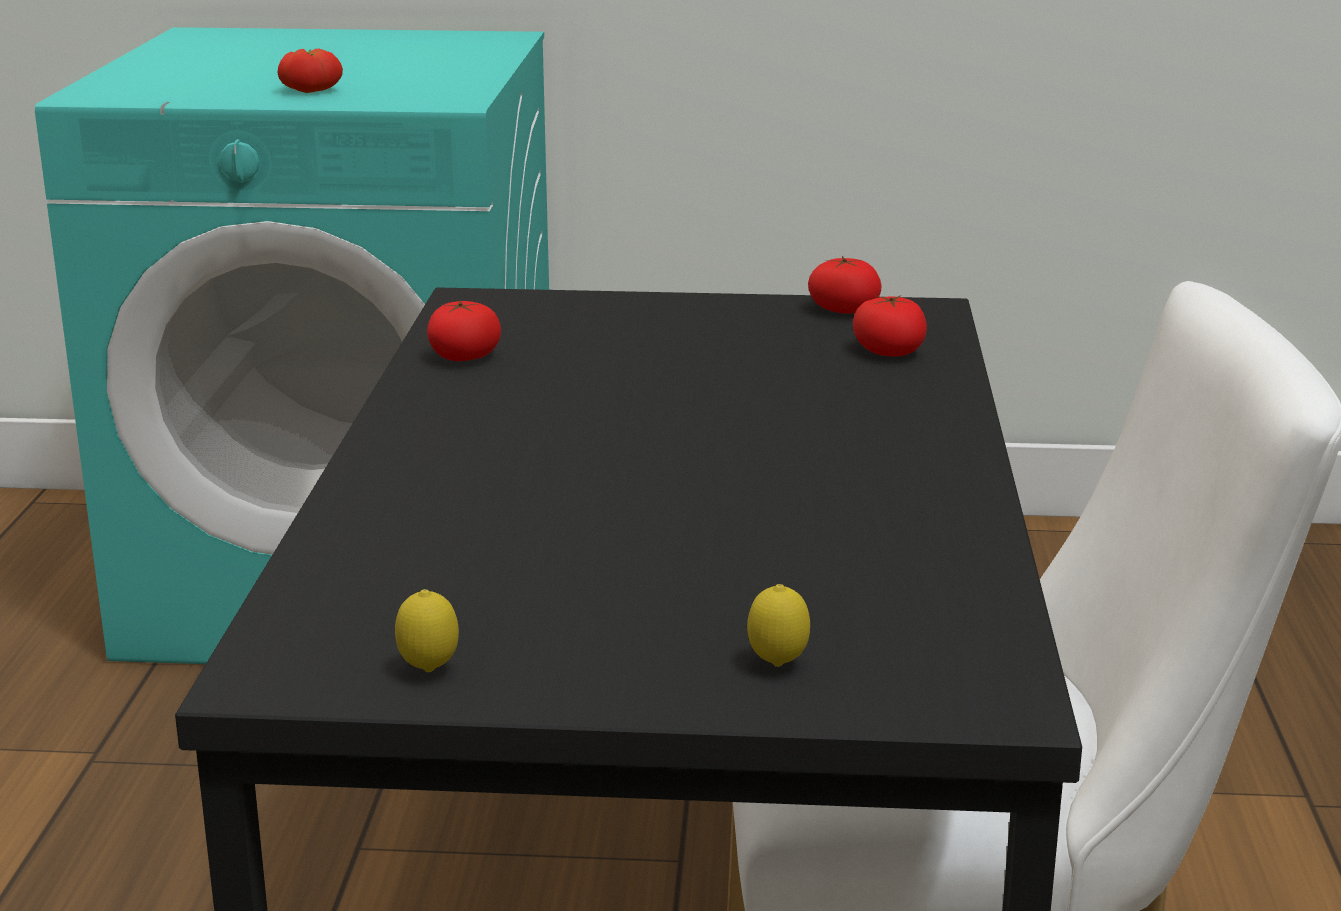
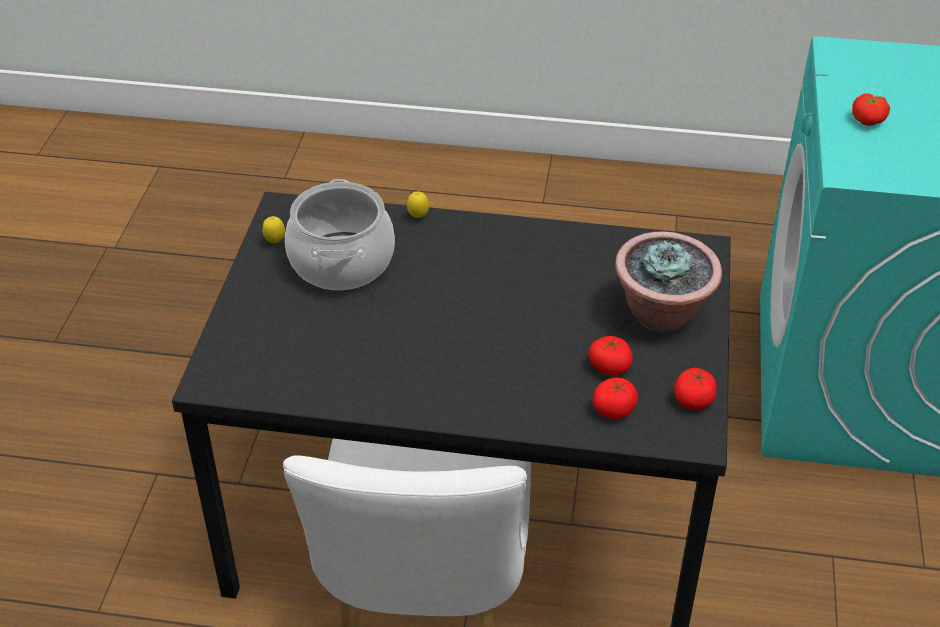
camera: 95 degrees right, 20 degrees up
(464, 357) = (607, 247): tomato -> tomato (609, 366)
(512, 582) = (341, 262): none -> cooking pot
(645, 324) = (662, 313): none -> potted plant
(777, 665) = (253, 327): lemon -> lemon (418, 217)

